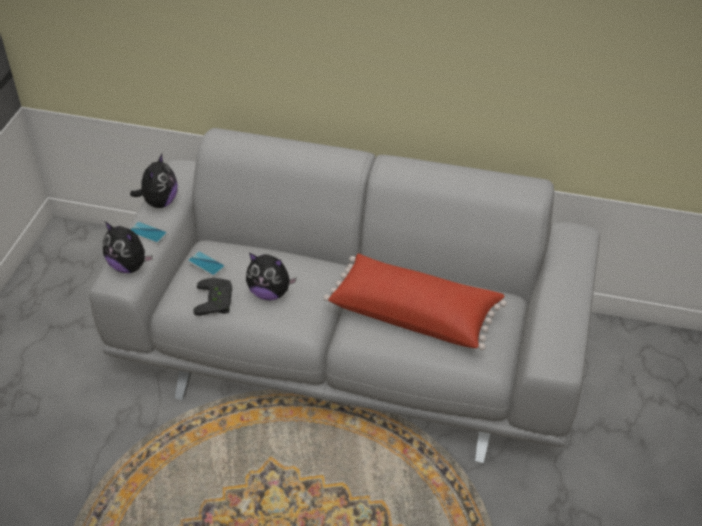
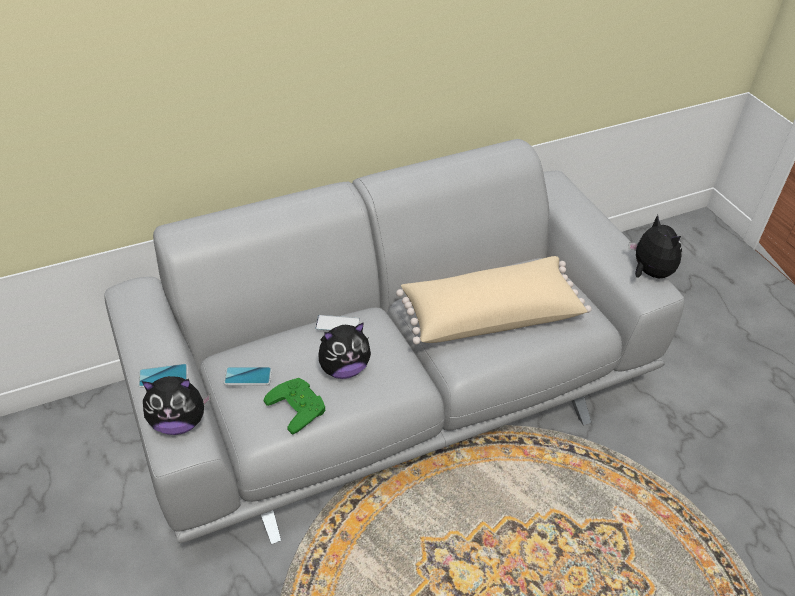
camera: 40 degrees left, 0 degrees up
(159, 202) = (143, 337): plush toy -> plush toy (649, 273)
(217, 300) = (300, 406): black game controller -> green game controller
(300, 261) = (337, 324): none -> phone
(414, 313) = (489, 314): red pillow -> beige pillow

